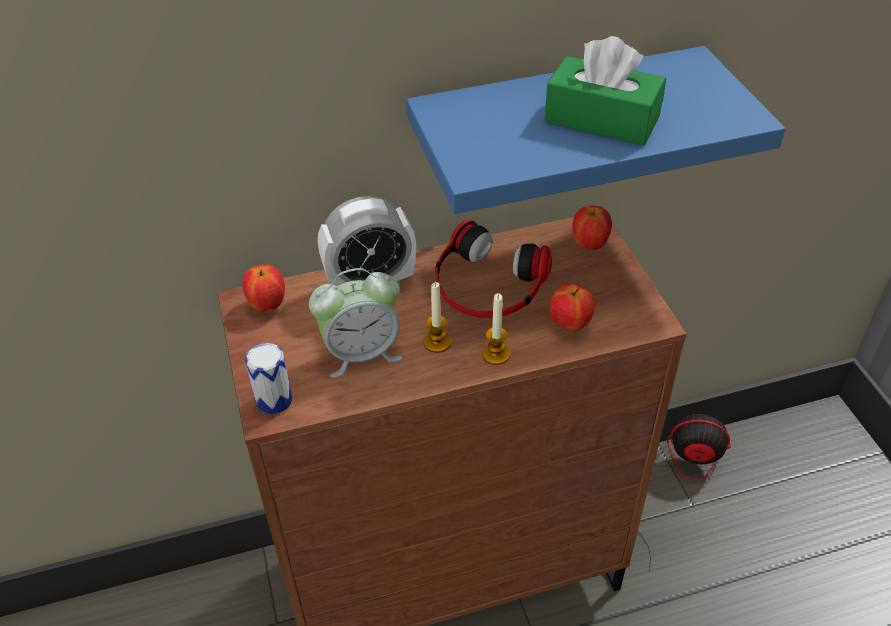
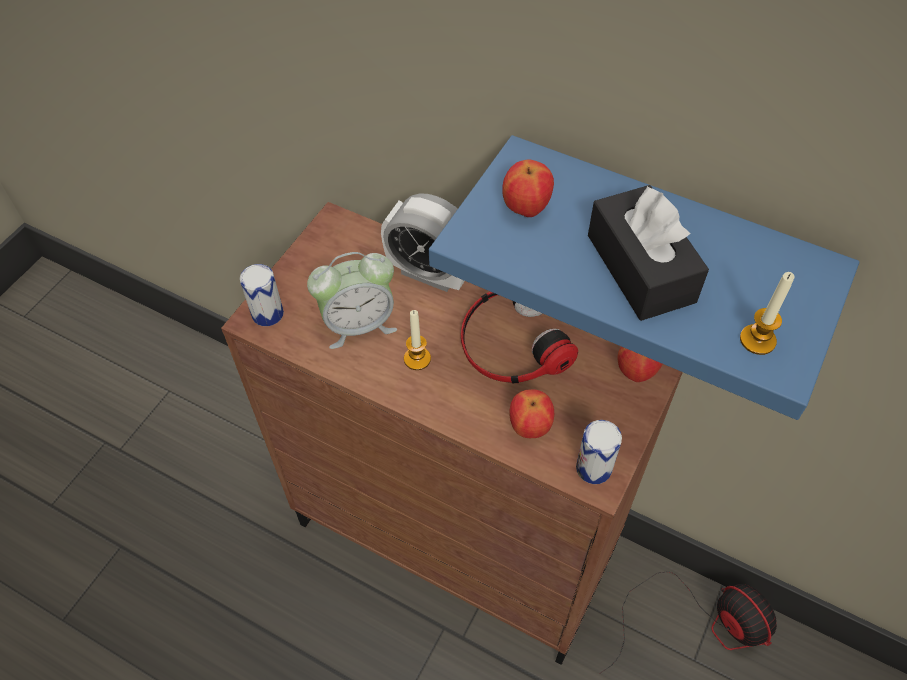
camera: 45 degrees right, 10 degrees up
(267, 305) = (345, 237): apple -> apple (526, 209)
(361, 353) = (358, 324): alarm clock -> alarm clock turned 45 degrees counterclockwise
(496, 354) = (445, 403): candle -> candle (757, 340)
(602, 119) = (640, 268): green tissue box -> black tissue box
(639, 317) = (593, 468): none -> can

